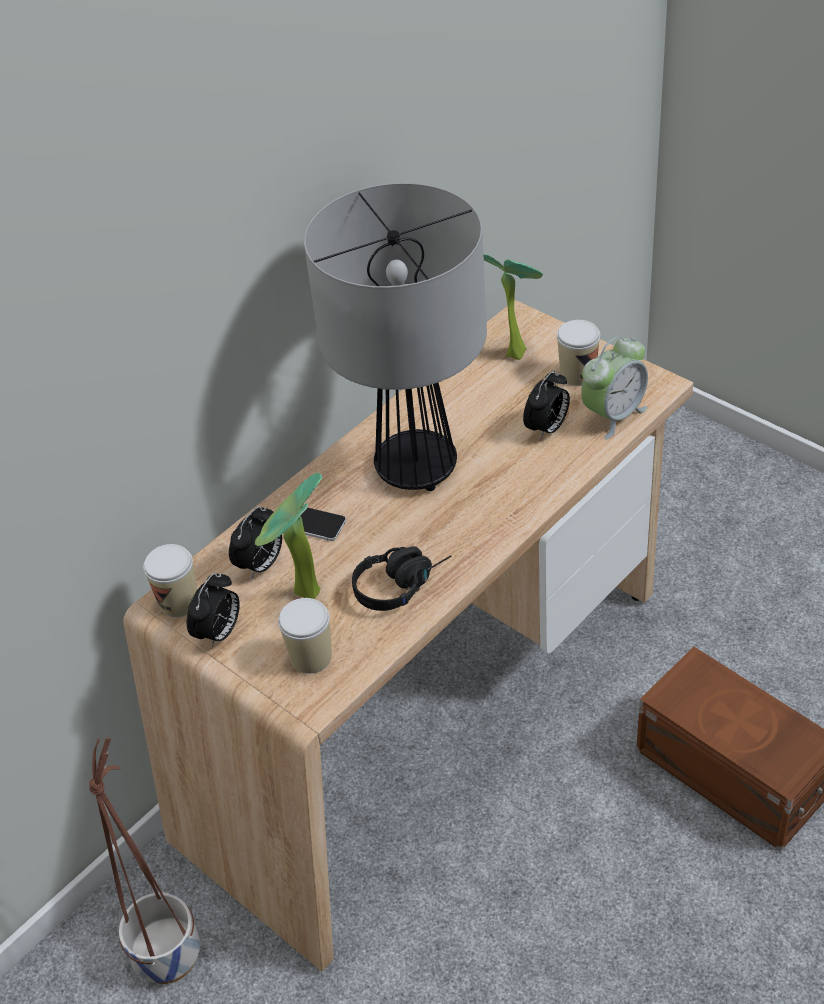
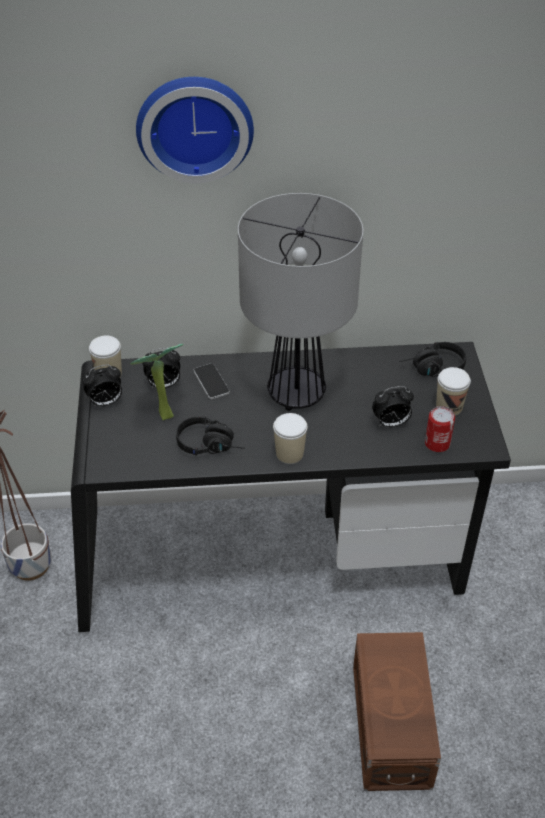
camera: 40 degrees right, 0 degrees up
(185, 175) = (194, 125): none -> wall clock
(311, 657) = (127, 446): cup -> cup (289, 453)
(434, 717) = (272, 560): beige desk -> black desk
(514, 350) = (432, 369): potted plant -> black headphones
(613, 415) = (437, 443): alarm clock -> can

